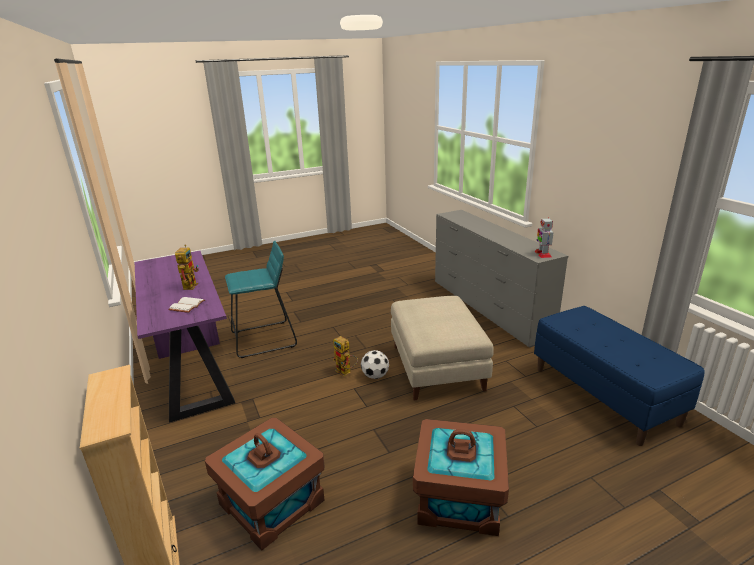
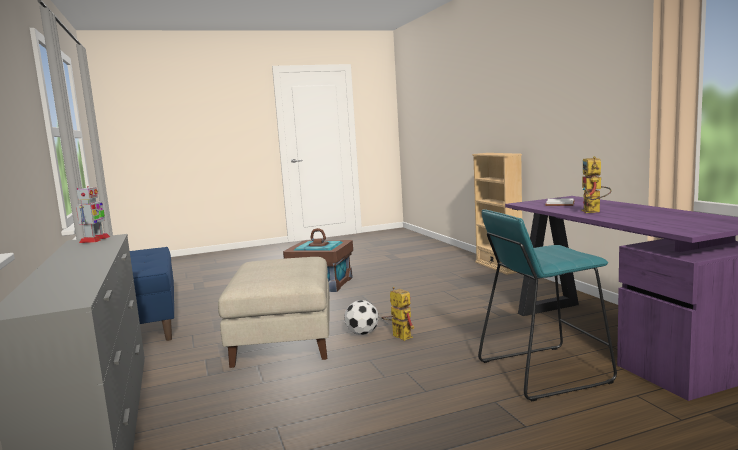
camera: 175 degrees left, 15 degrees down
(271, 502) = (445, 279): brown storage box -> none

